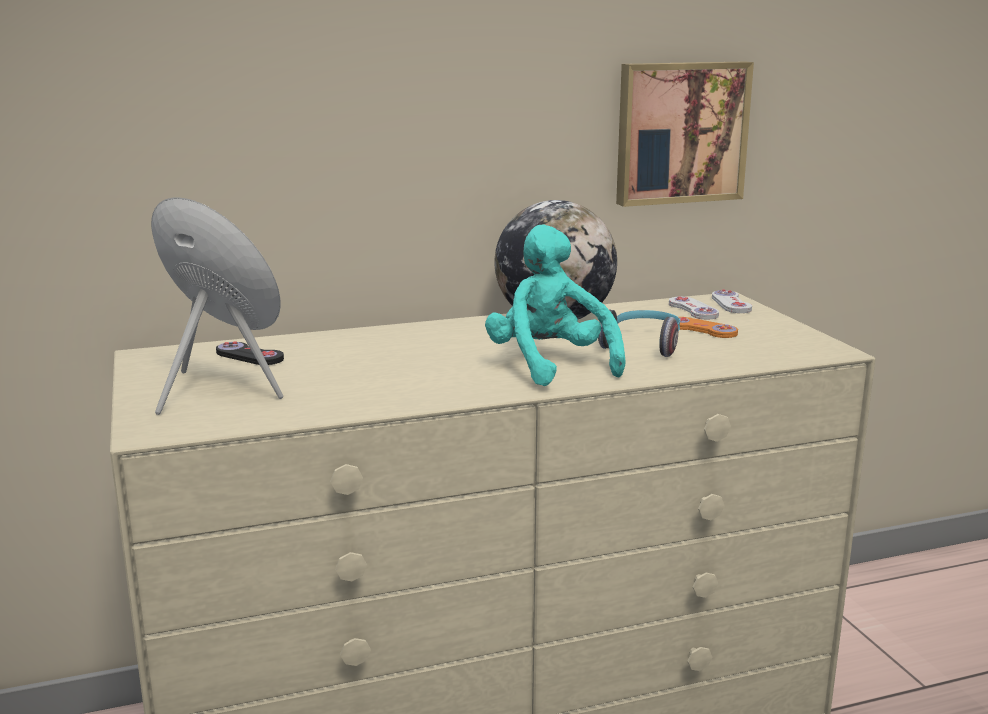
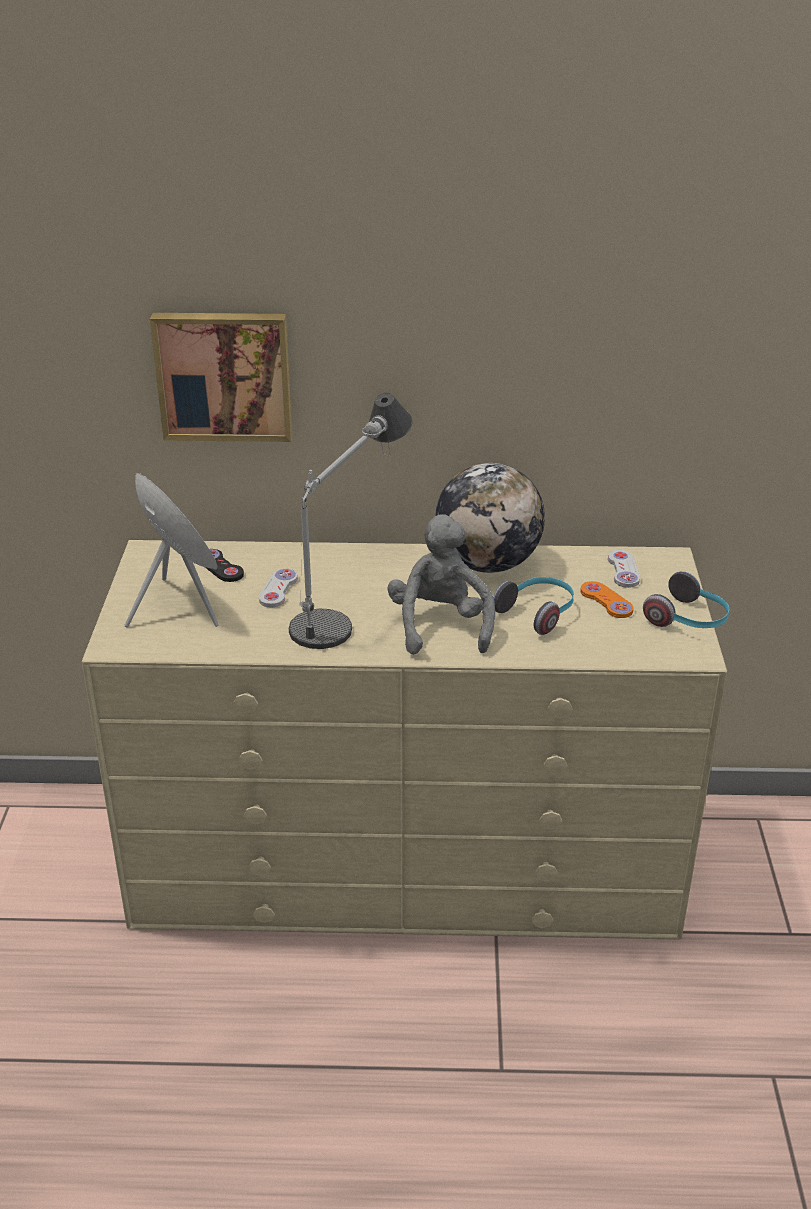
camera: 20 degrees right, 15 degrees up
(428, 358) = (351, 597): none -> table lamp
(550, 365) = (440, 626): turquoise plush toy -> grey plush toy
(680, 132) = (640, 402): picture -> picture (224, 375)
(731, 304) = (666, 567): white game controller -> white game controller (278, 589)
(795, 331) = (688, 620): none -> headphones

